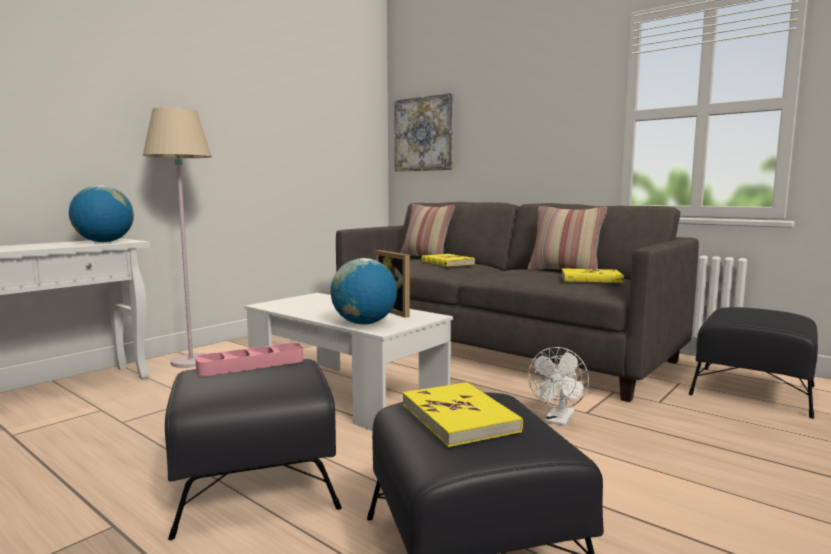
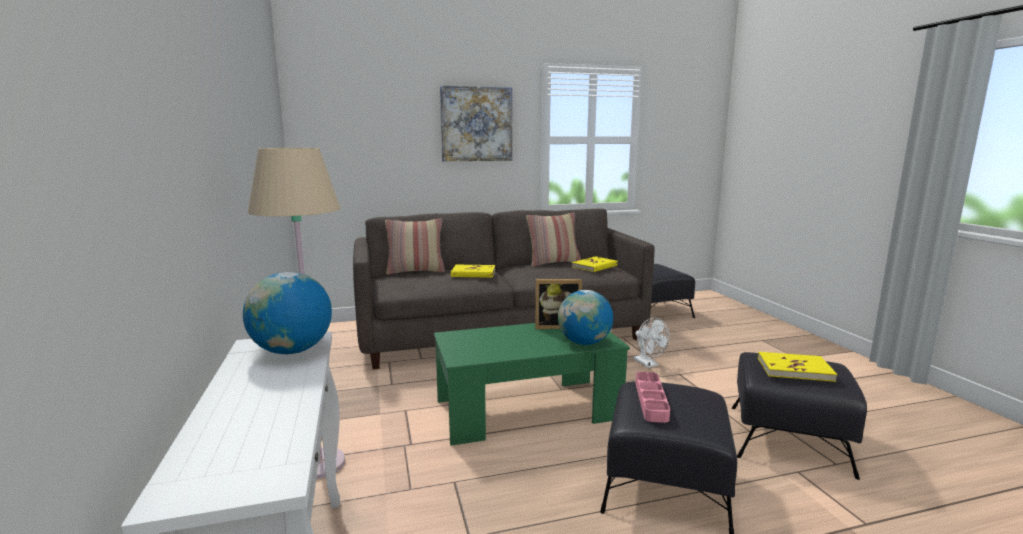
camera: 55 degrees left, 5 degrees up
(345, 393) = (527, 410): white coffee table -> green coffee table
(424, 134) = (342, 141): picture -> picture (476, 124)

